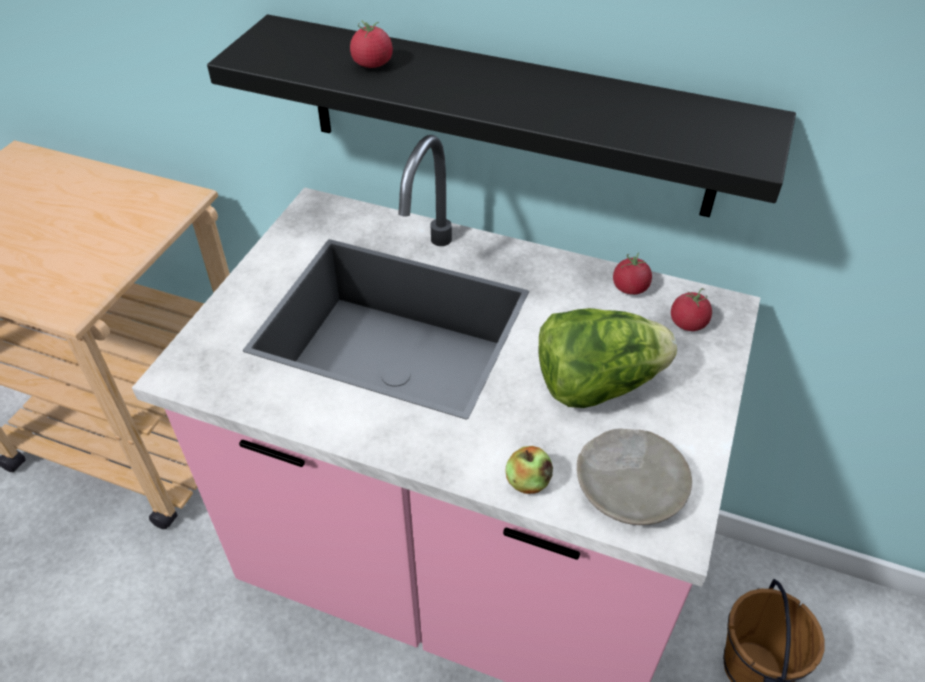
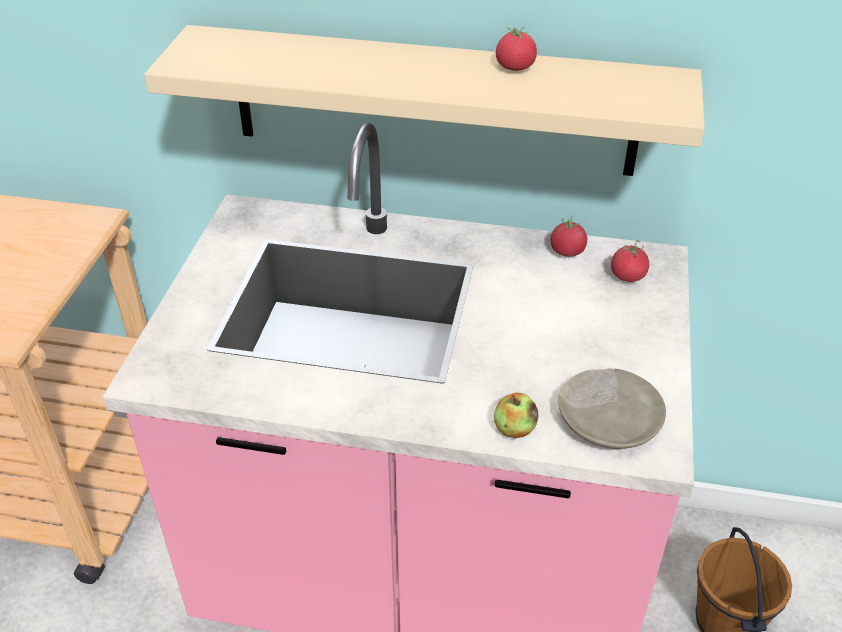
camera: 10 degrees left, 5 degrees down
(372, 64) = (307, 61): tomato -> tomato (515, 67)
(507, 117) = (433, 101): black shelf -> beige shelf
(596, 384) = (557, 338): lettuce -> none

